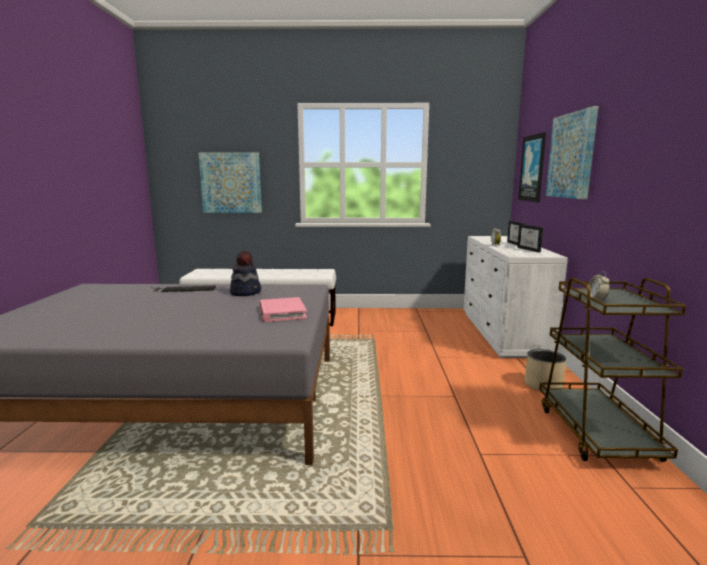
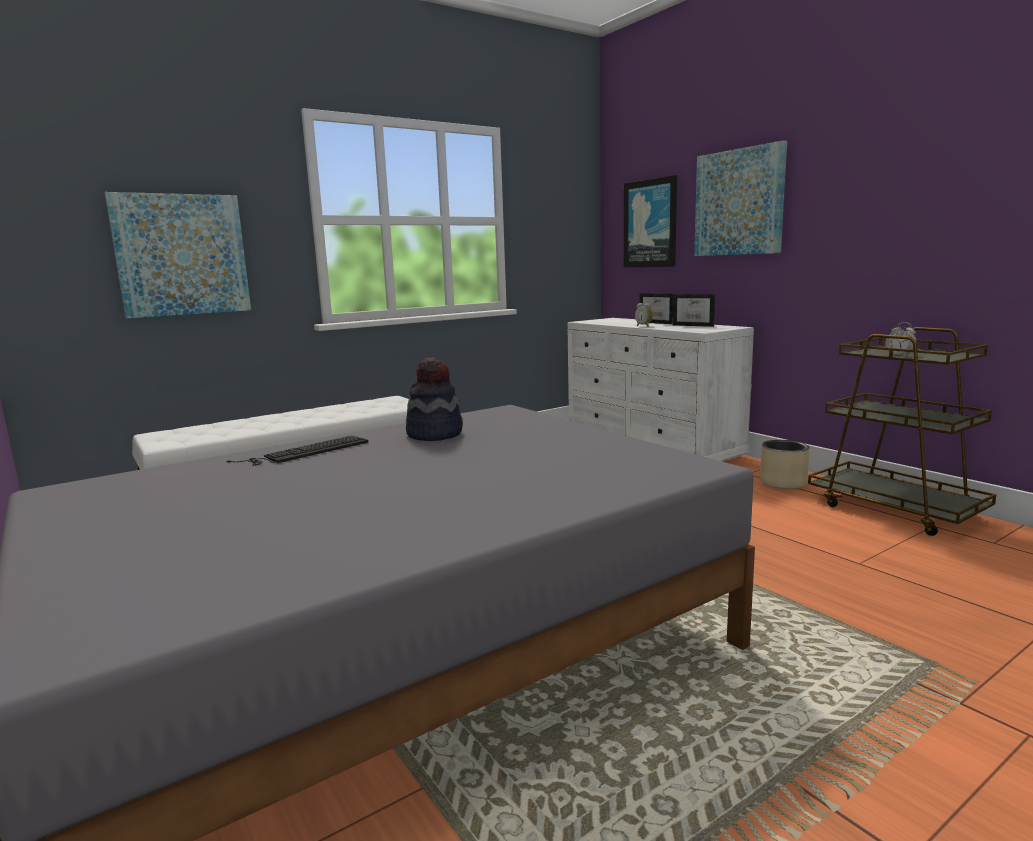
camera: 35 degrees left, 0 degrees up
(282, 312) = (578, 443): pink book -> none

